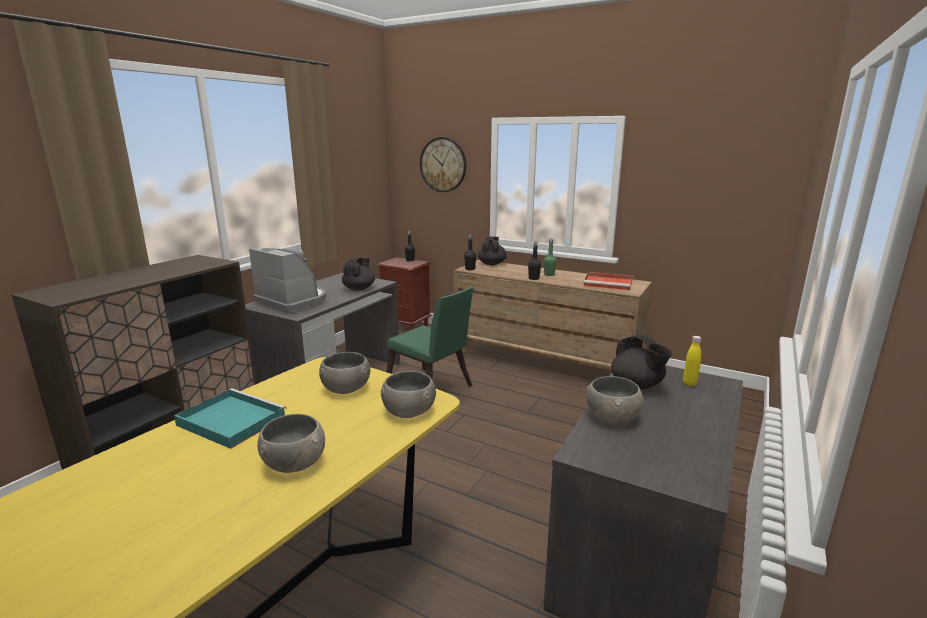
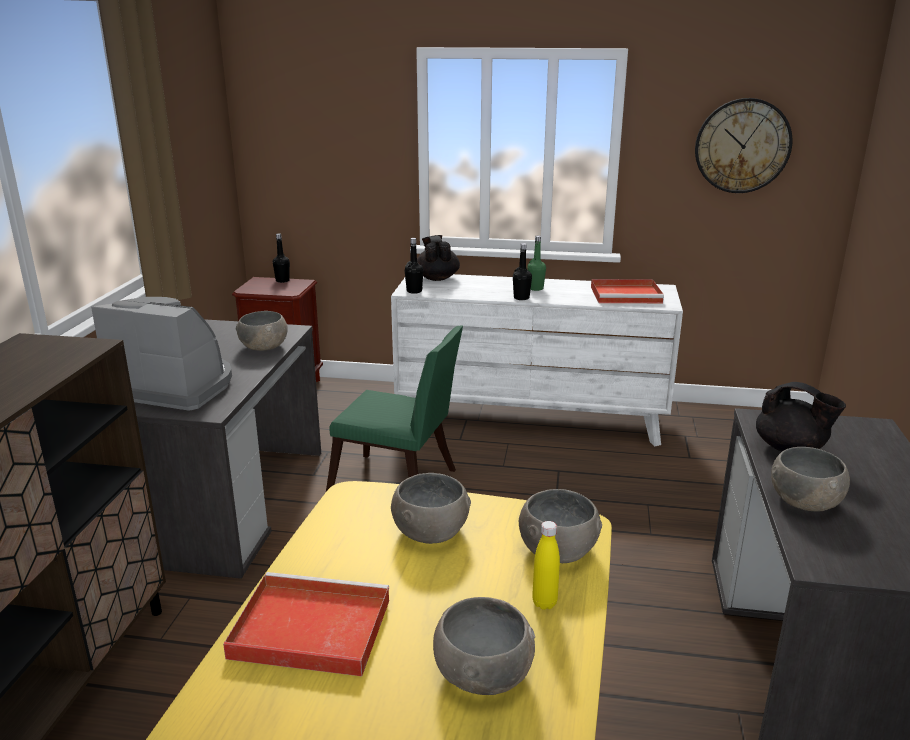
camera: 20 degrees left, 5 degrees up
(230, 420) = (307, 628): turquoise tray -> red tray
(359, 288) = (264, 346): black teapot -> grey bowl
(443, 165) = (333, 123): wall clock -> wall clock (742, 146)
(544, 364) = (531, 418): brown dresser -> white dresser
(689, 384) = (844, 435): yellow bottle -> yellow bottle (544, 603)

